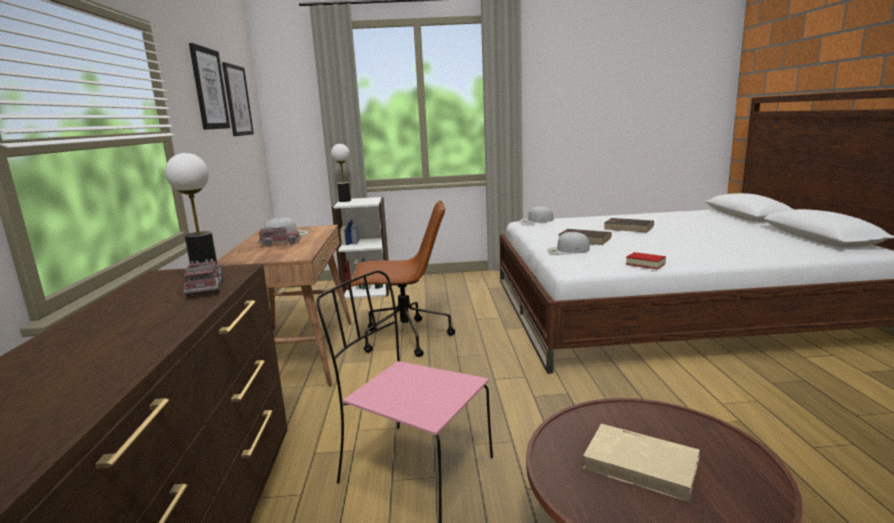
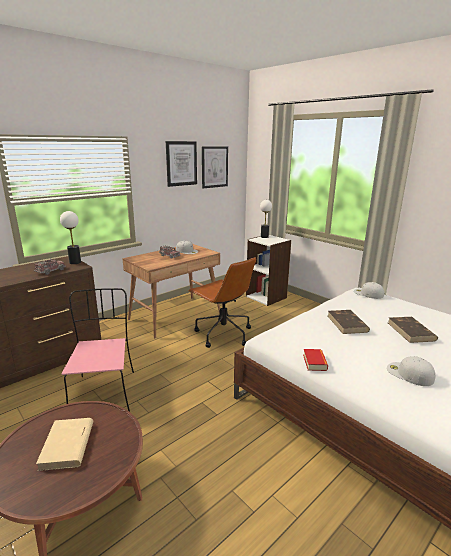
camera: 50 degrees right, 5 degrees up
(567, 250) = (308, 325): white cap -> white cap (409, 374)

